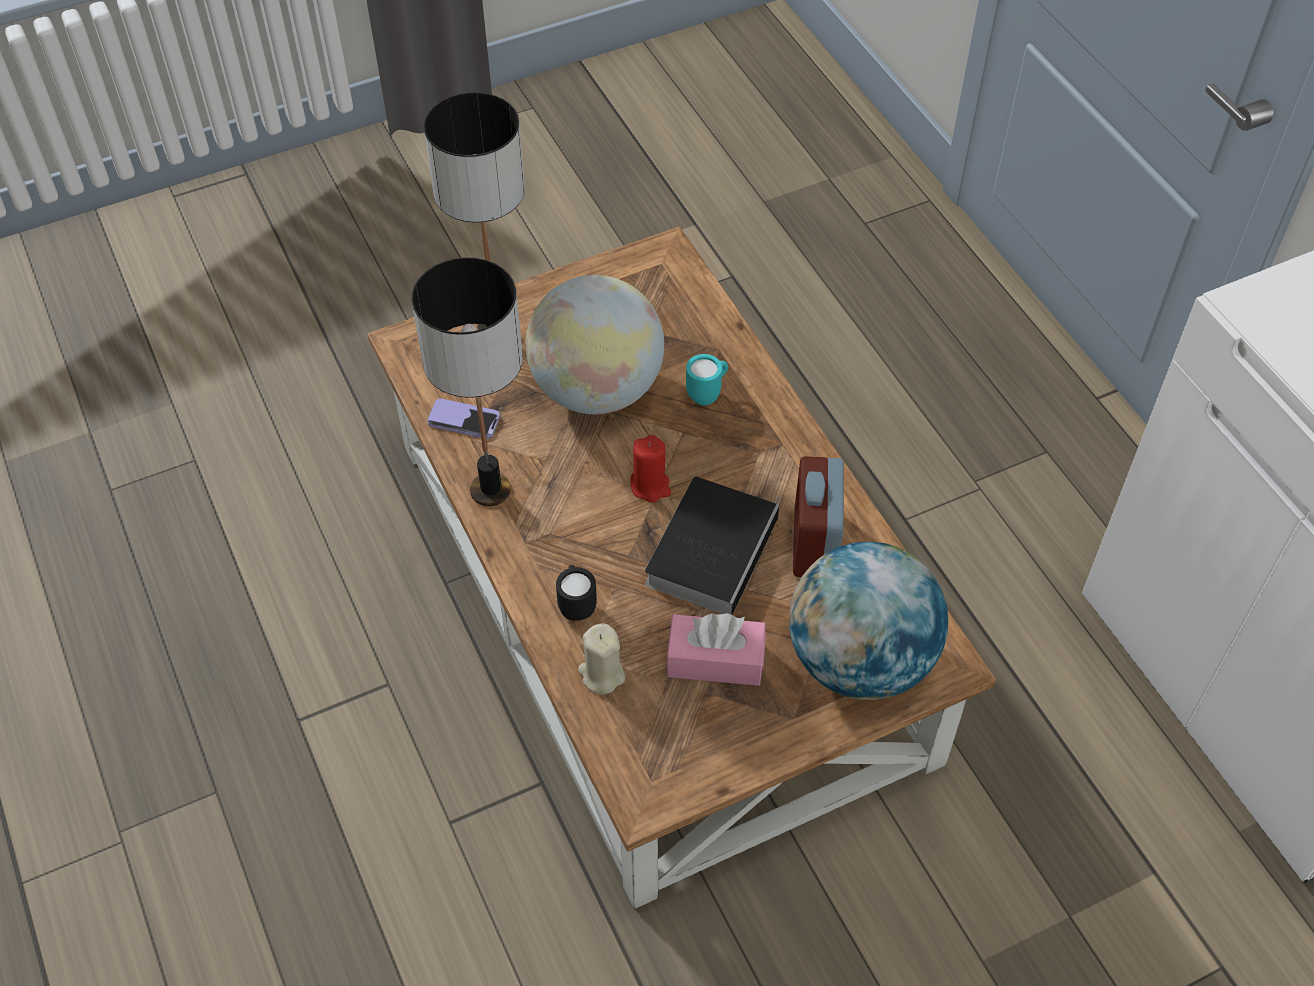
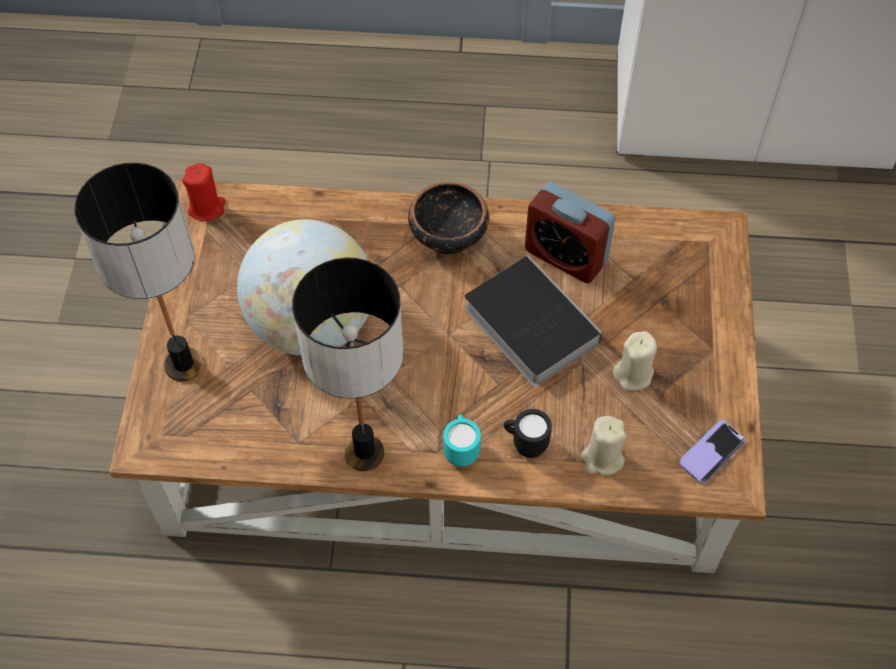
camera: 60 degrees left, 5 degrees up
(464, 420) = (272, 439): phone -> phone (711, 453)
(650, 486) = (439, 335): red candle -> red candle (207, 208)
(707, 394) = (373, 250): turquoise mug -> turquoise mug (461, 450)
(715, 660) = (633, 374): pink tissue box -> beige candle
(766, 440) = (447, 235): none -> bowl
(859, 660) = (686, 283): globe -> none

